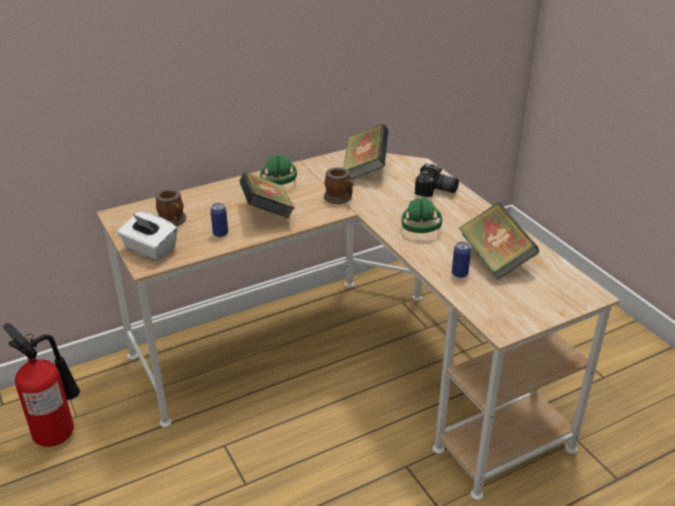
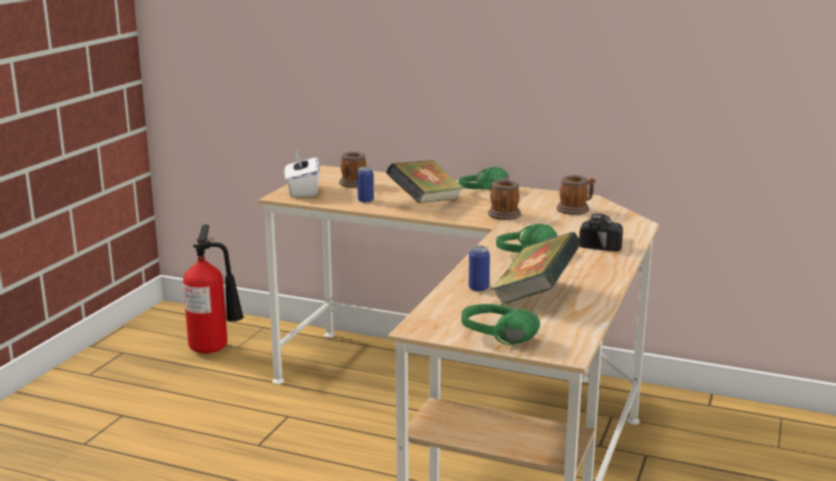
camera: 50 degrees right, 15 degrees down
(365, 169) = (576, 209): book -> mug
(436, 191) = (603, 242): camera -> camera turned 150 degrees counterclockwise
(551, 311) = (493, 341): none -> green headphones

